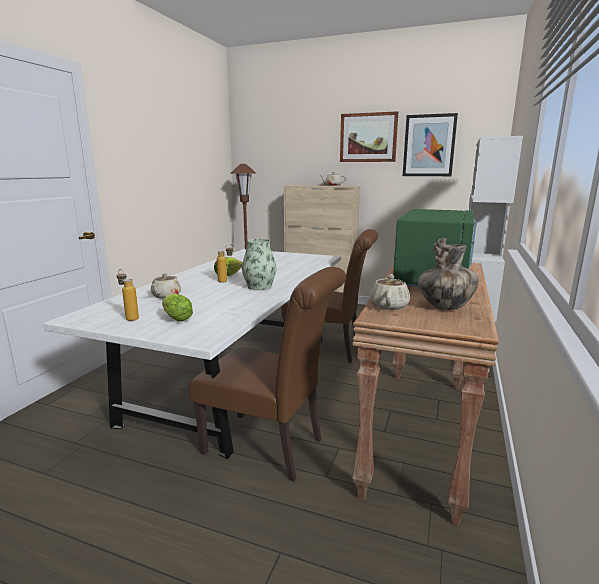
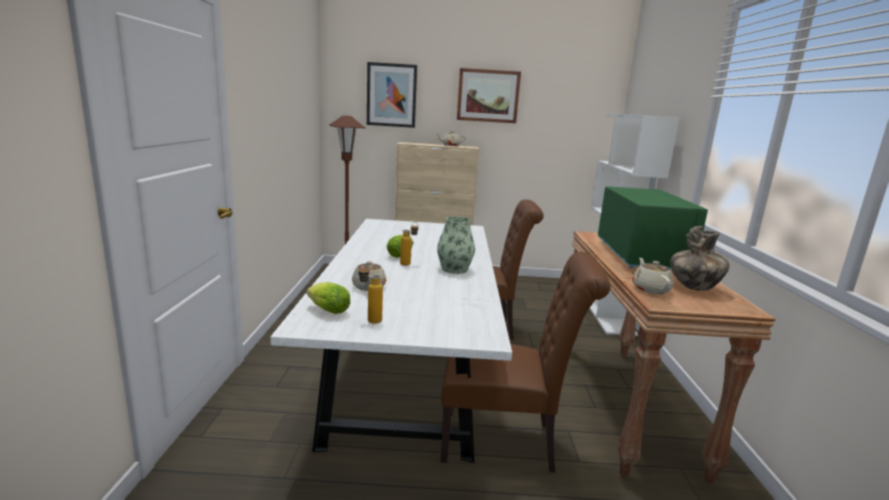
camera: 20 degrees left, 0 degrees up
(175, 318) = (422, 316): lettuce -> lettuce (326, 310)
(429, 145) = (550, 109): picture -> picture (391, 95)

